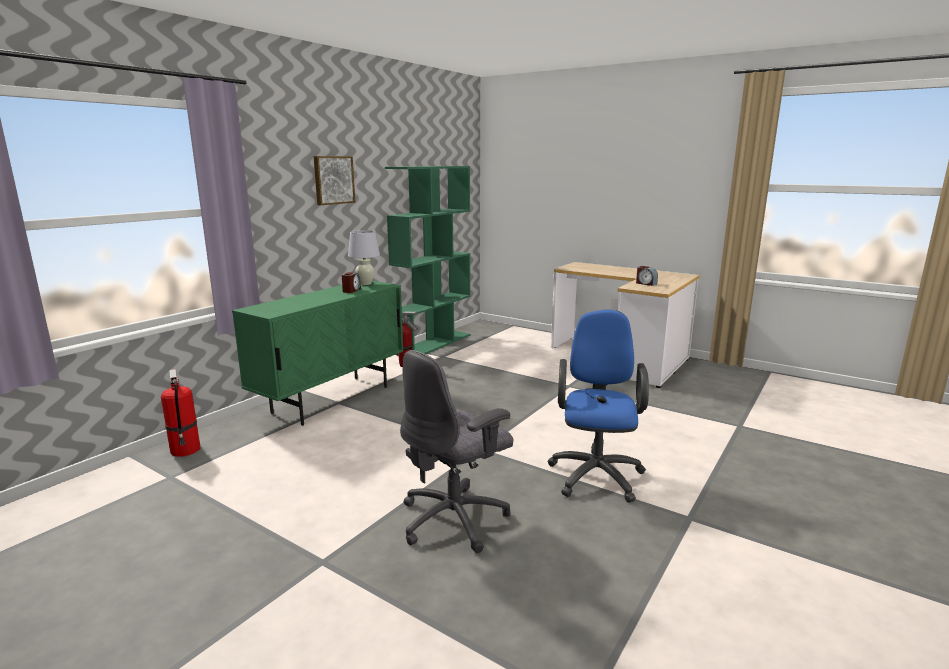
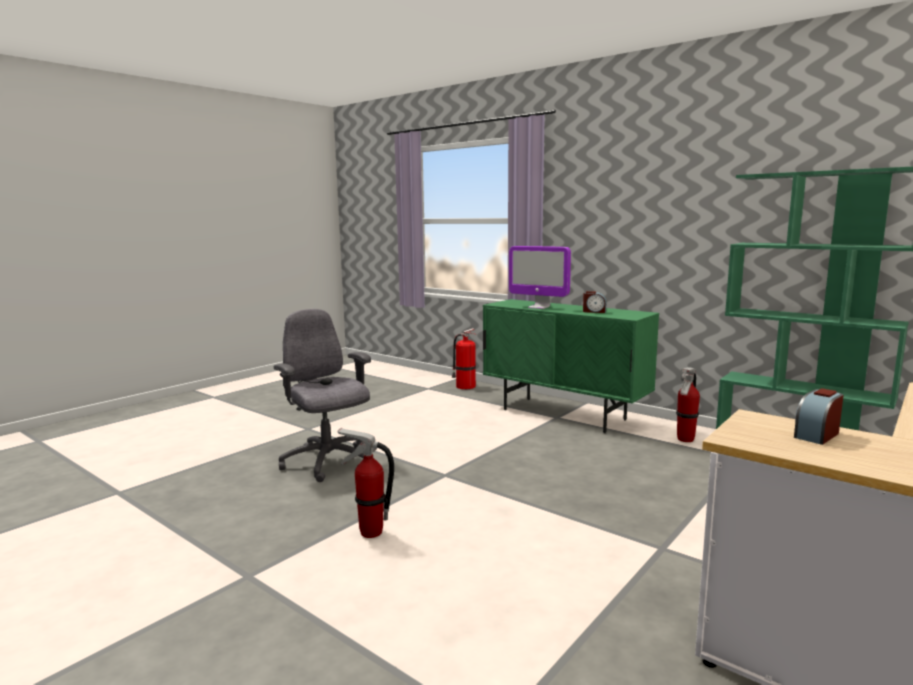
camera: 95 degrees right, 5 degrees down
(311, 302) = (539, 307): none -> monitor
(333, 180) = (659, 195): picture -> none
(365, 283) = (632, 313): white table lamp -> none
(596, 473) = (370, 532): blue office chair -> fire extinguisher

